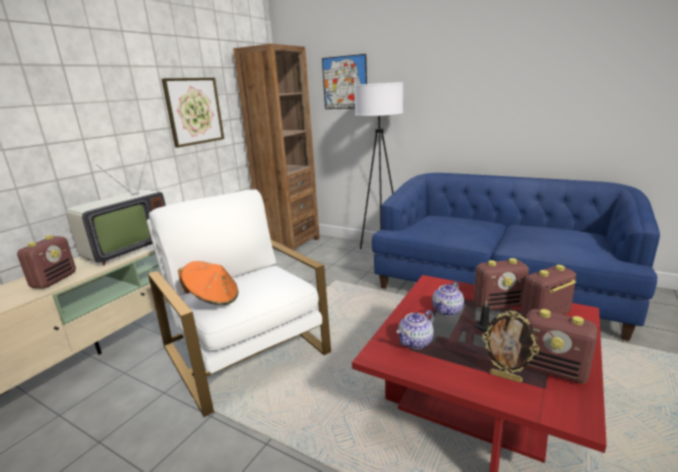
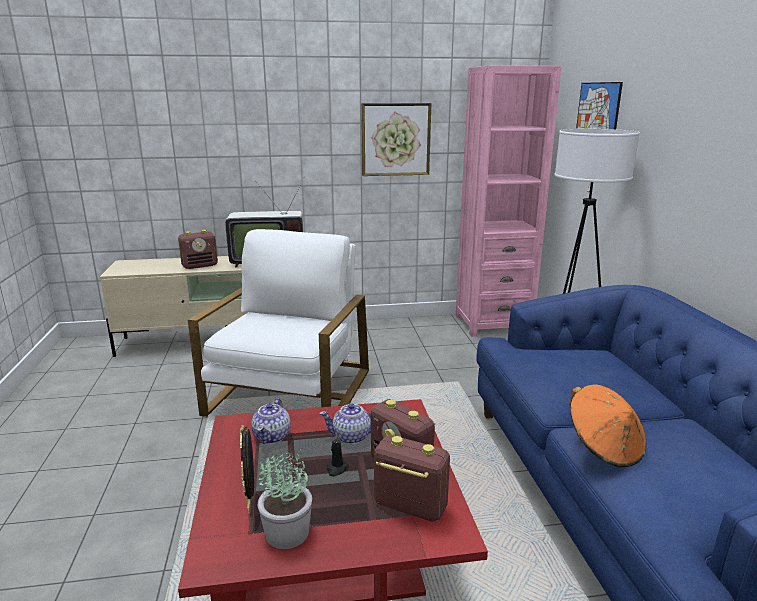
camera: 50 degrees right, 0 degrees up
(213, 299) = (240, 323): orange hat -> orange hat (604, 447)
(290, 243) = (493, 324): brown bookcase -> pink bookcase
(416, 342) = (272, 436): teapot -> teapot turned 90 degrees counterclockwise
(553, 370) = (288, 533): radio -> potted plant

